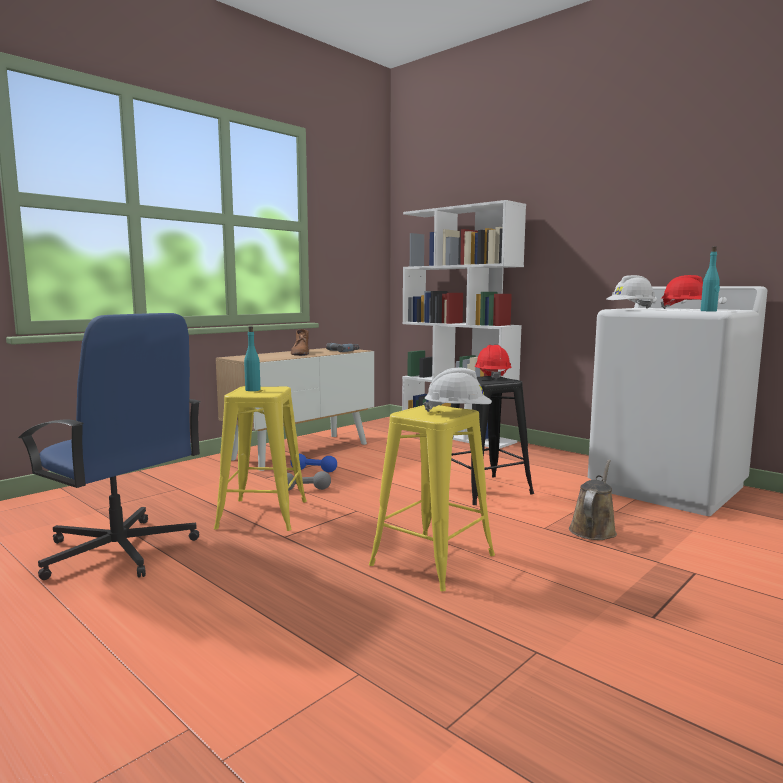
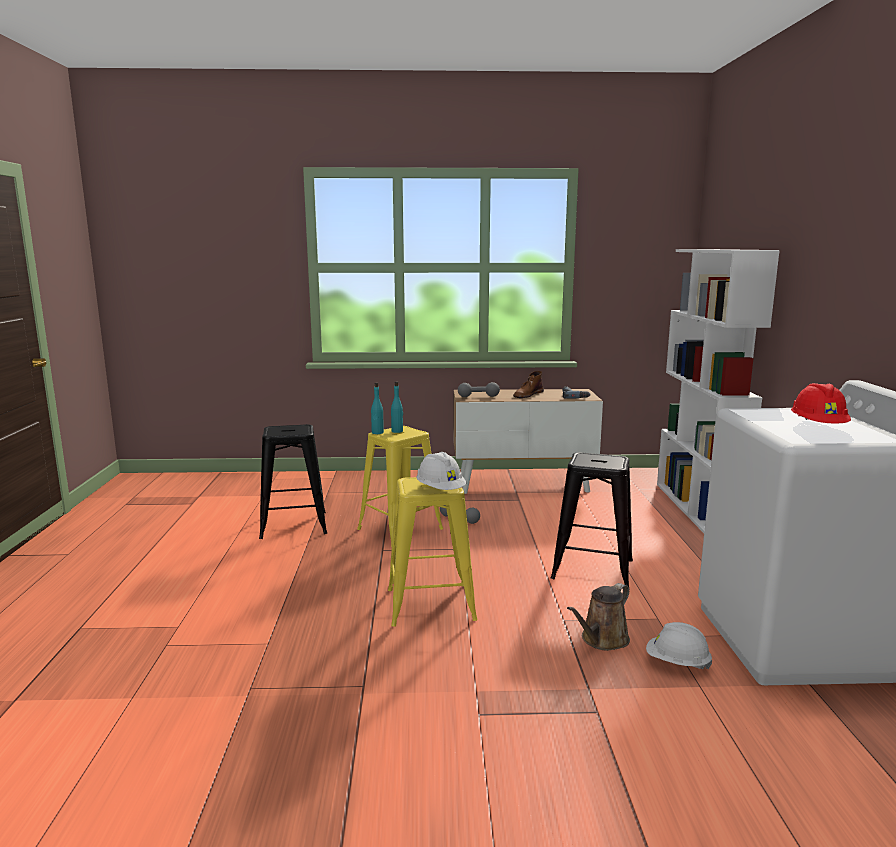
camera: 45 degrees right, 5 degrees up
(119, 551) = (294, 525): blue office chair -> black stool
(261, 358) = (478, 396): none -> grey dumbbell
(313, 470) = (497, 505): blue dumbbell -> none
(492, 376) = (619, 457): red hard hat -> none
(593, 529) = (602, 640): brown watering can -> brown watering can turned 150 degrees clockwise
(630, 309) = (755, 413): white hard hat -> white hard hat (677, 663)
(708, 311) = (791, 438): turquoise bottle -> turquoise bottle (377, 433)

